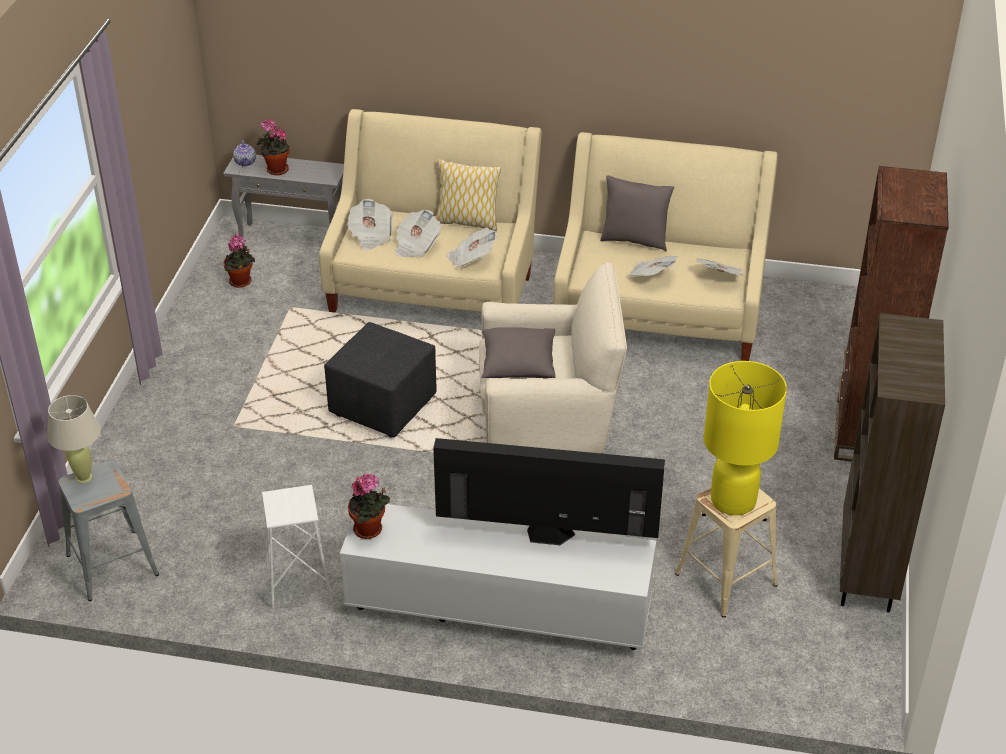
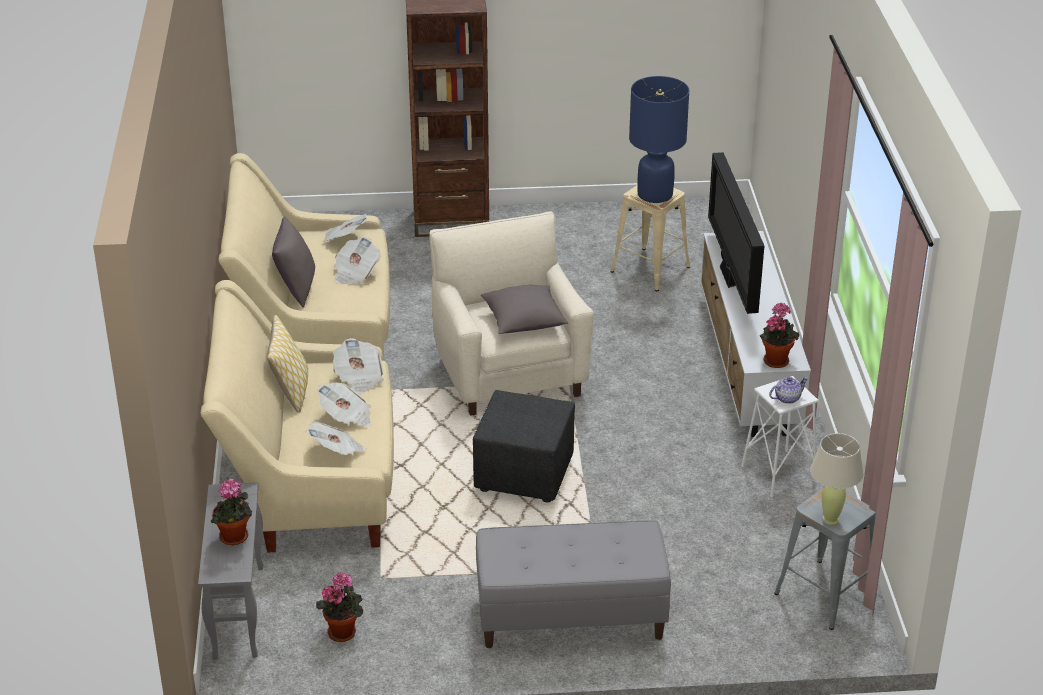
camera: 105 degrees left, 5 degrees down
(183, 399) = (570, 617): none -> grey bench
(245, 162) = (221, 568): teapot -> teapot (787, 398)
(733, 500) = (654, 194): yellow table lamp -> blue table lamp
(868, 573) = (611, 214): brown bookcase -> none

